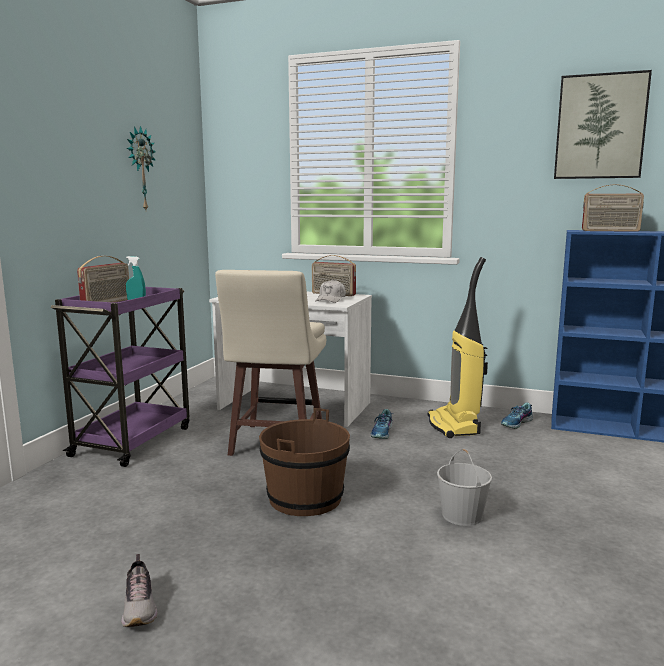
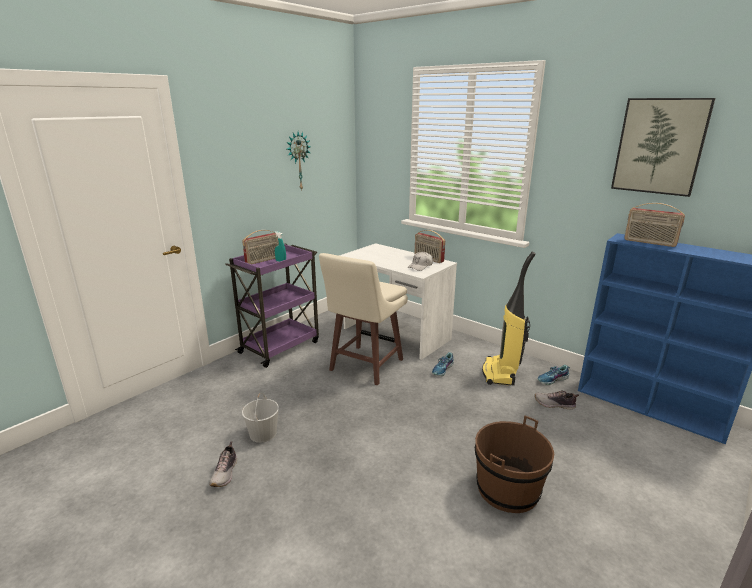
camera: 20 degrees right, 10 degrees up
(305, 498) = (357, 416): brown bucket -> brown bucket (508, 489)
(463, 515) = (452, 455): white bucket -> white bucket (263, 434)
(538, 445) = (555, 404): none -> shoe

